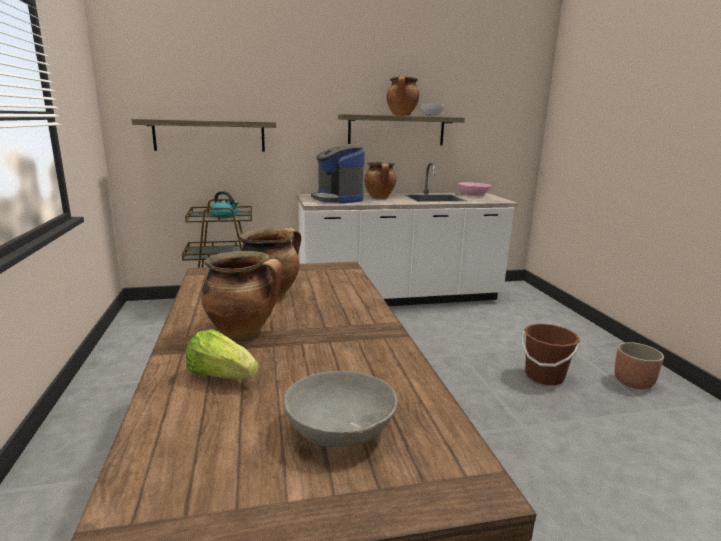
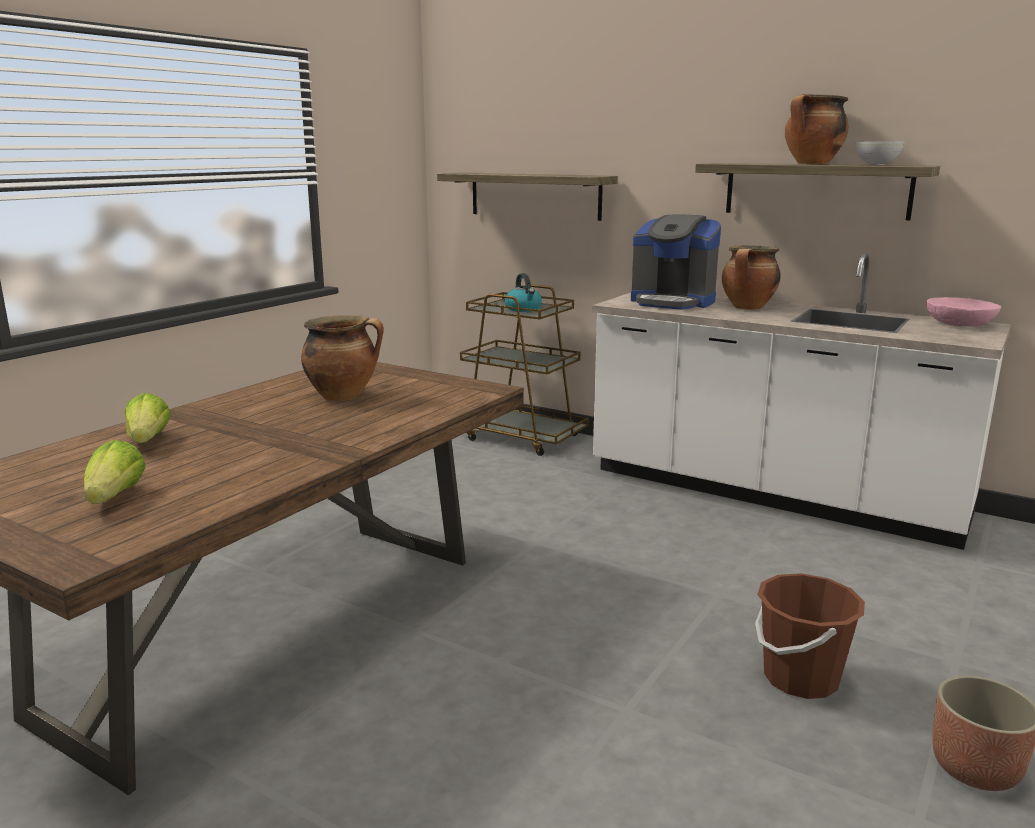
camera: 45 degrees right, 0 degrees up
(244, 331) = (242, 417): cooking pot -> none
(338, 199) = (673, 302): coffee machine -> coffee machine turned 75 degrees counterclockwise
(341, 428) = (115, 497): grey bowl -> lettuce

